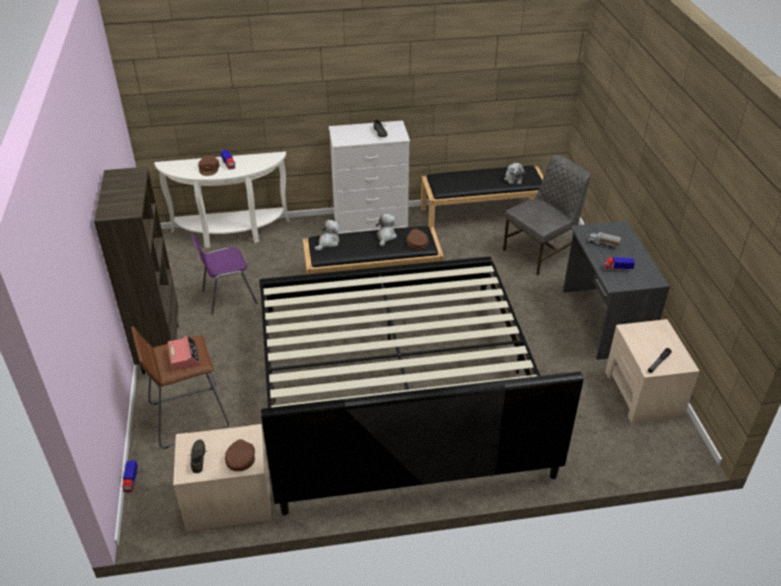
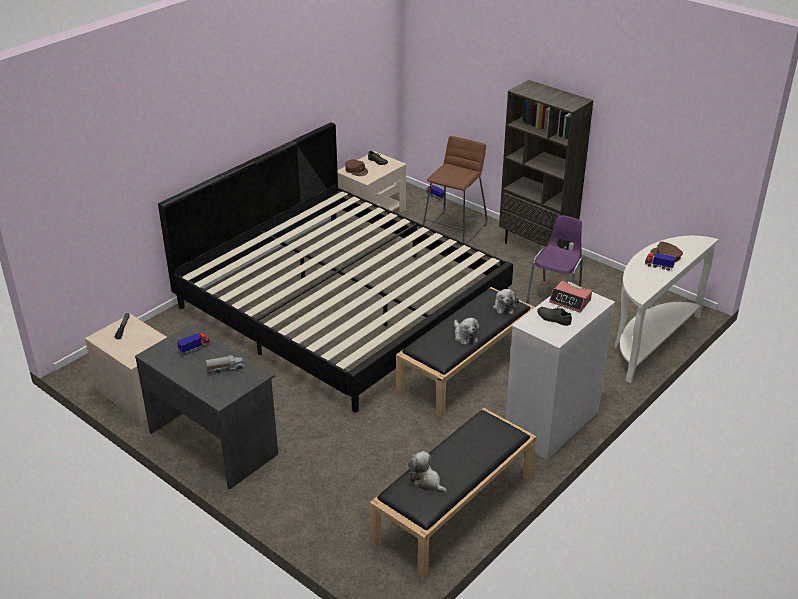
camera: 140 degrees right, 5 degrees down
(184, 357) = (451, 174): alarm clock -> alarm clock (570, 301)
(416, 242) = (431, 345): brown cap -> none
(540, 252) = (339, 491): grey chair -> none

